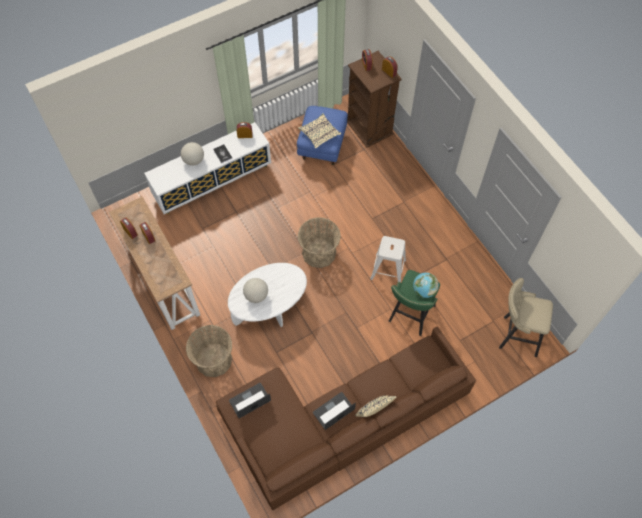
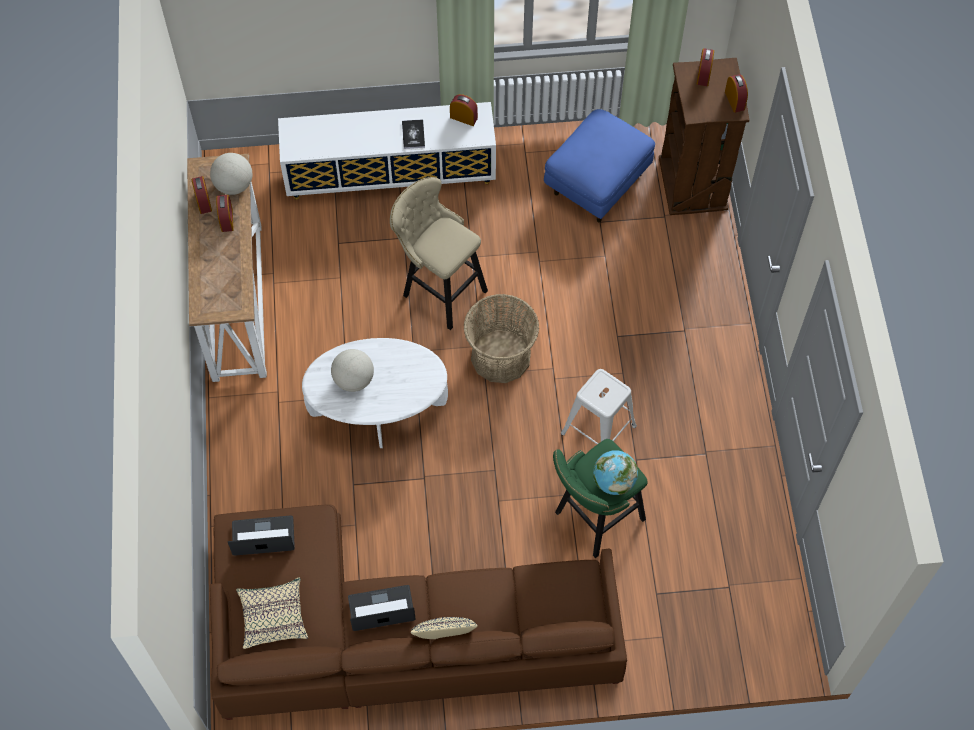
camera: 25 degrees right, 0 degrees up
(194, 160) = (363, 128): globe -> globe (234, 185)
(214, 359) = (252, 454): basket -> none
(319, 133) = (588, 161): beige pillow -> beige pillow (273, 616)
(514, 335) = (752, 624): beige stool -> beige stool (438, 287)

